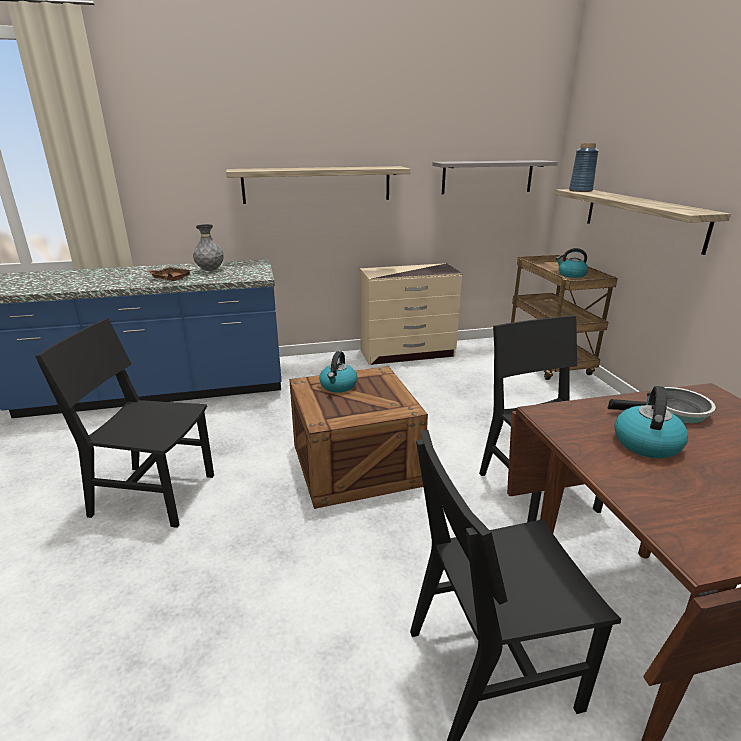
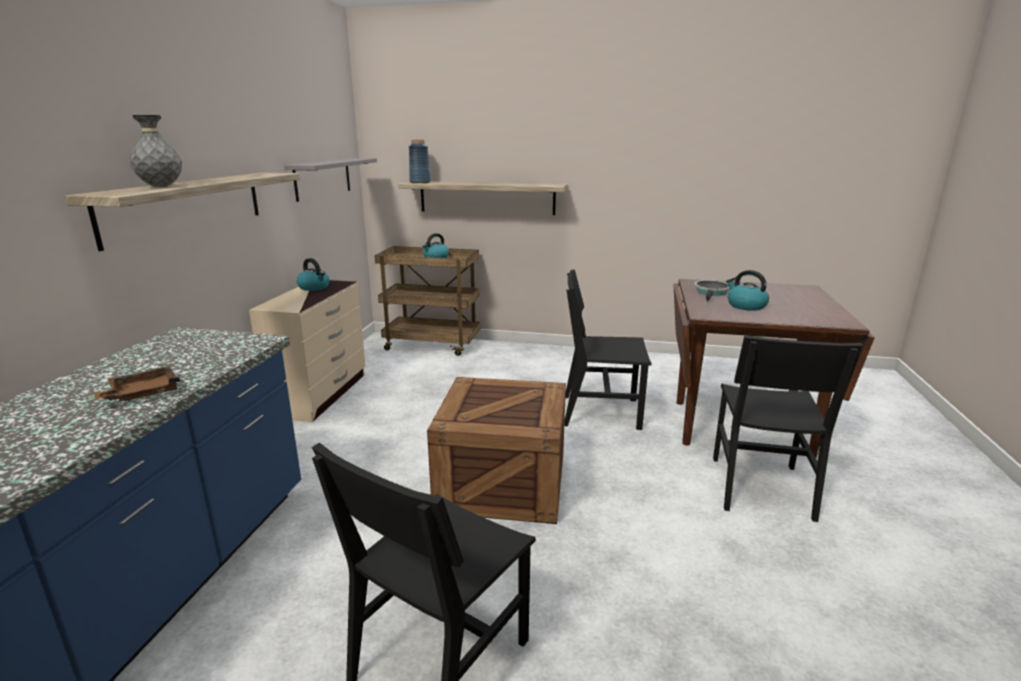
camera: 65 degrees left, 5 degrees down
(210, 270) = (157, 364): grey vase -> grey vase (161, 186)
(338, 386) = (475, 407): kettle -> kettle (314, 287)

